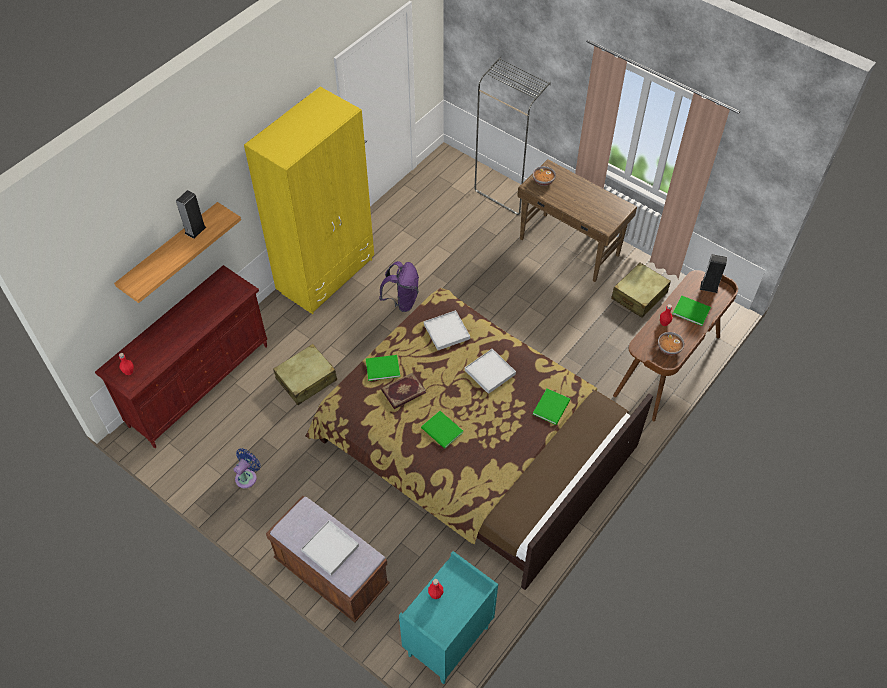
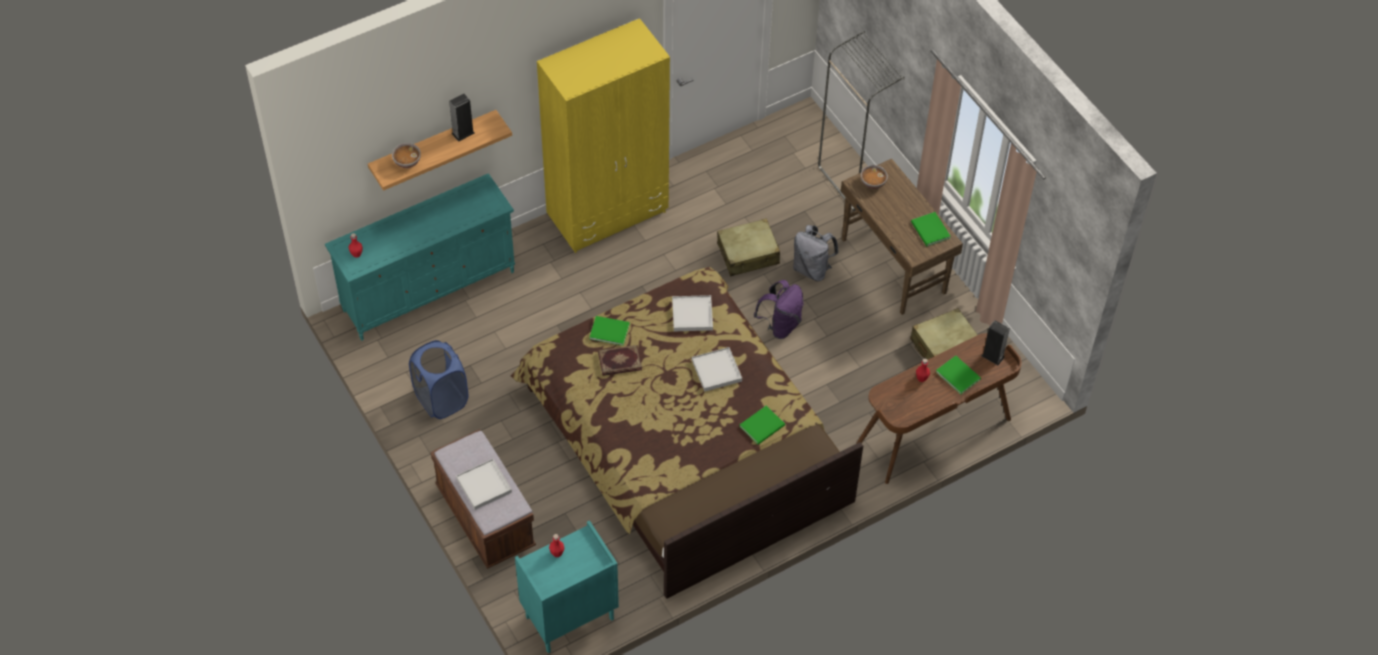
camera: 20 degrees right, 0 degrees up
(199, 385) = (428, 291): red dresser -> turquoise dresser
(247, 476) = (441, 399): blue fan -> blue laundry basket
(306, 380) = (540, 321): beige suitcase -> beige suitcase (748, 254)
(402, 301) = (677, 269): purple backpack -> purple backpack (780, 325)
(442, 431) = (640, 413): green book -> green book (930, 231)
(508, 268) = (812, 269): none -> grey backpack
(668, 349) = (911, 406): bowl -> bowl (407, 161)

